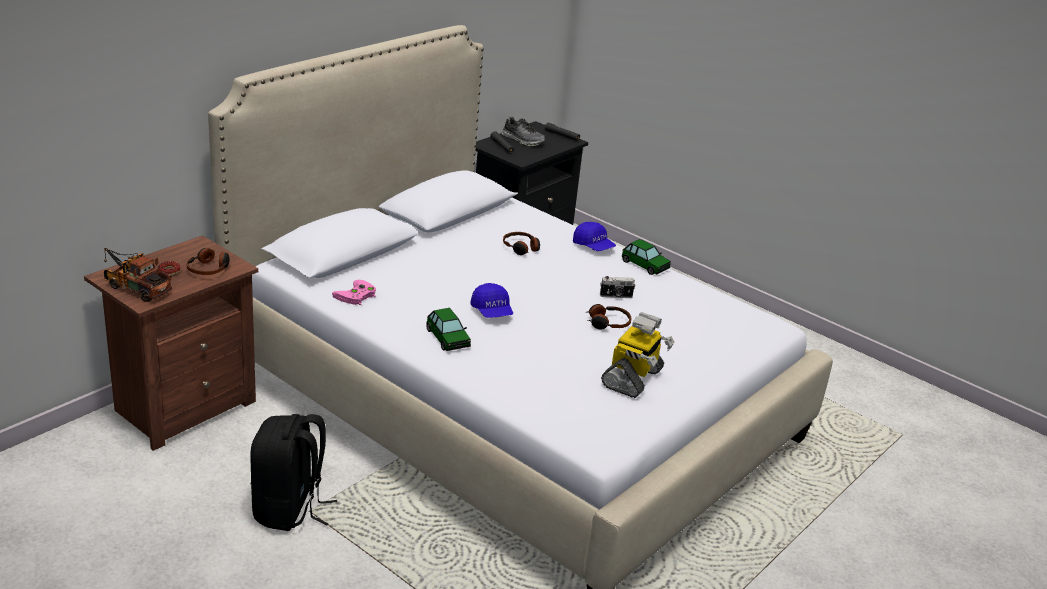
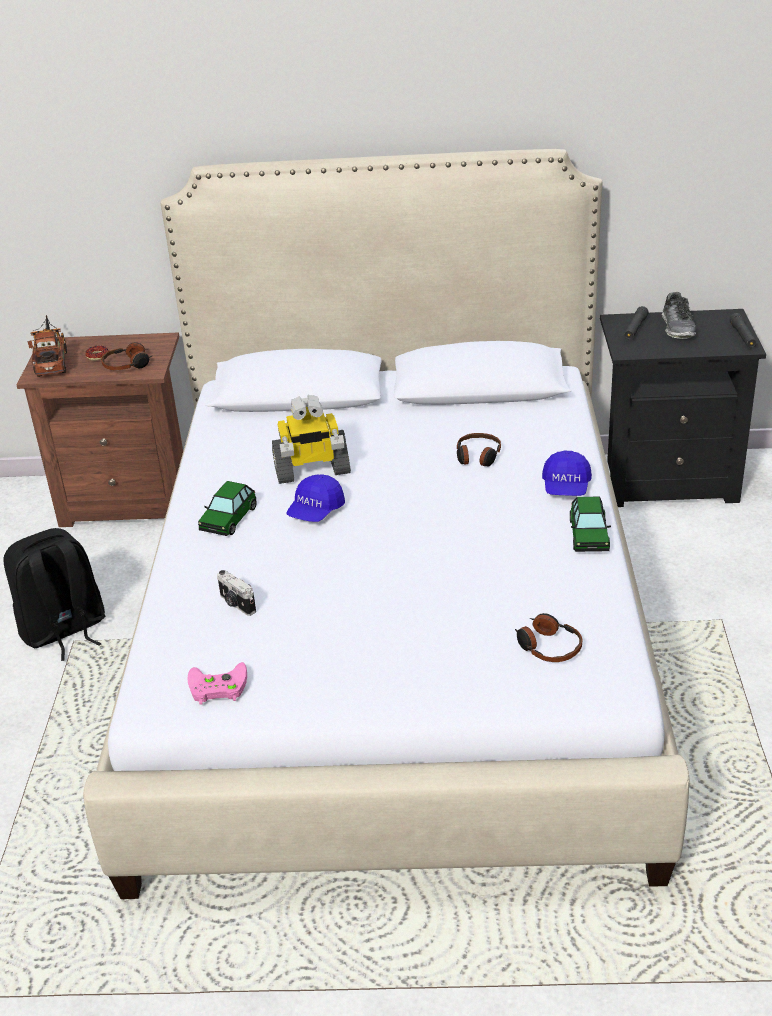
camera: 55 degrees right, 5 degrees up
(355, 296) = (230, 441): pink game controller -> pink game controller (216, 687)
(607, 323) = (412, 580): headphones -> headphones (548, 646)
(616, 296) = (480, 555): camera -> camera (236, 604)
(633, 378) = (314, 653): toy robot -> toy robot (311, 470)

